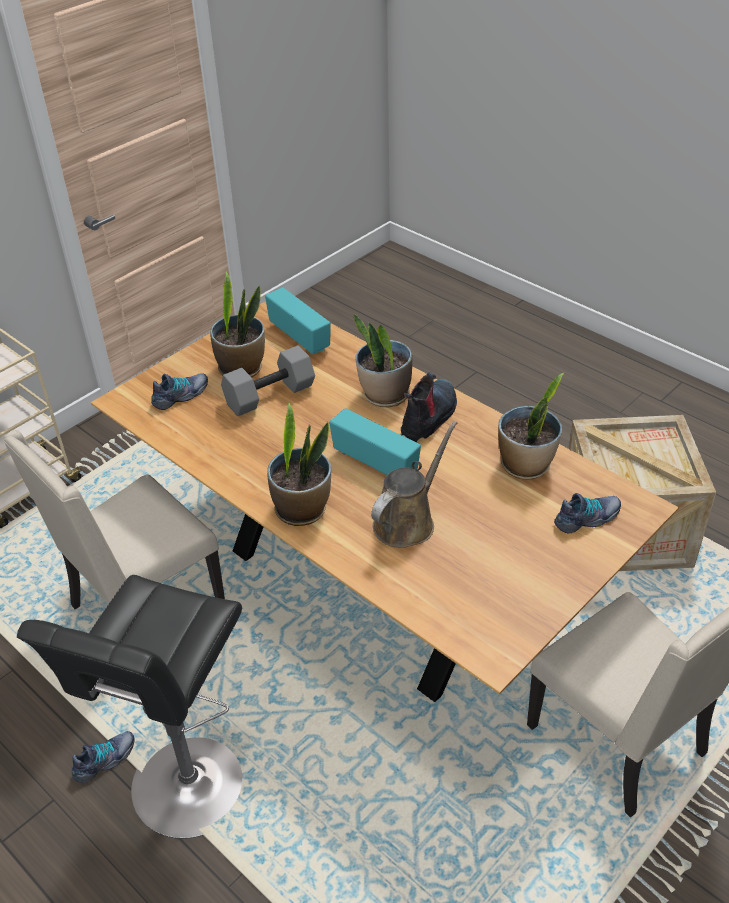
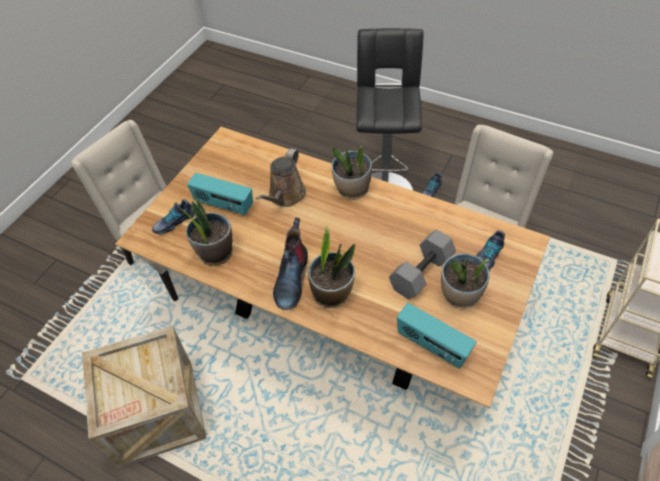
camera: 165 degrees right, 10 degrees up
(375, 462) = (318, 232): radio -> radio (223, 205)

